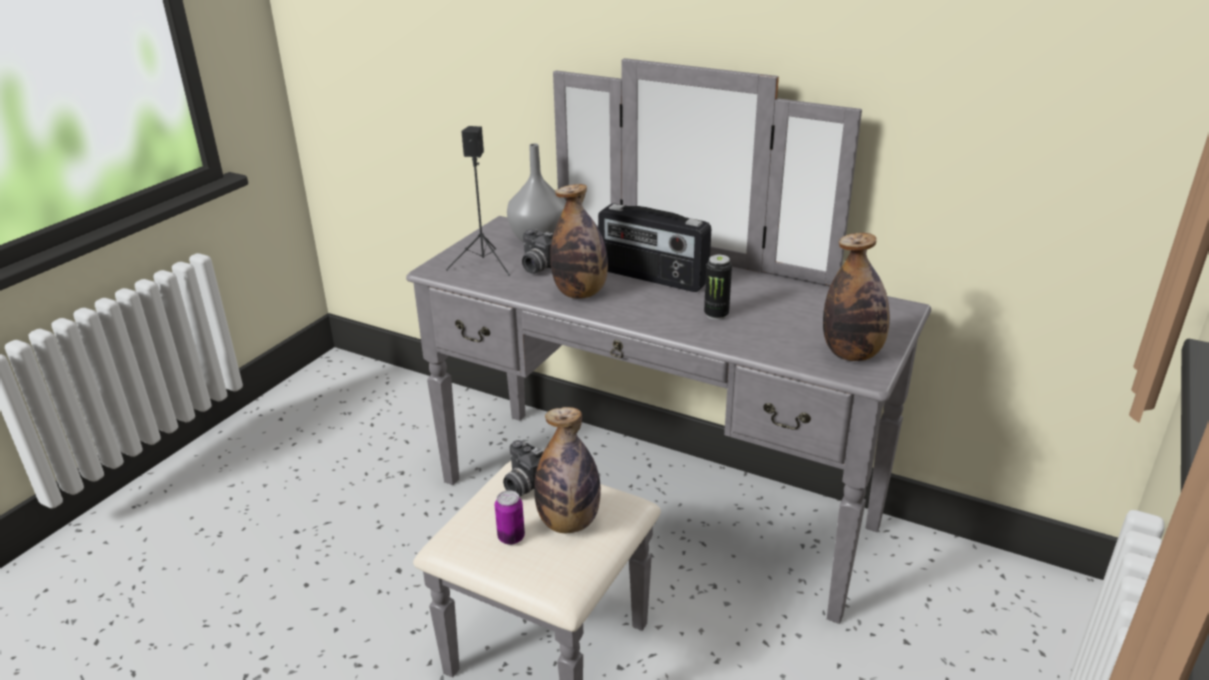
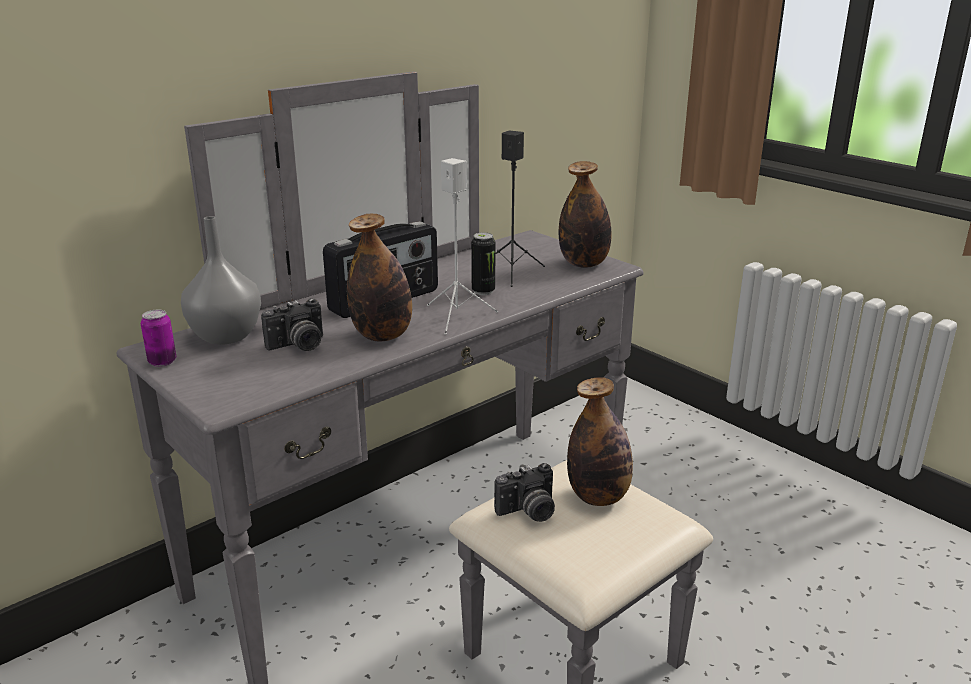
camera: 70 degrees left, 5 degrees down
(484, 264) = (250, 373): black speaker -> black speaker (512, 272)
(511, 537) = (605, 534): can -> can (162, 362)
(646, 315) = (457, 316): none -> white speaker

